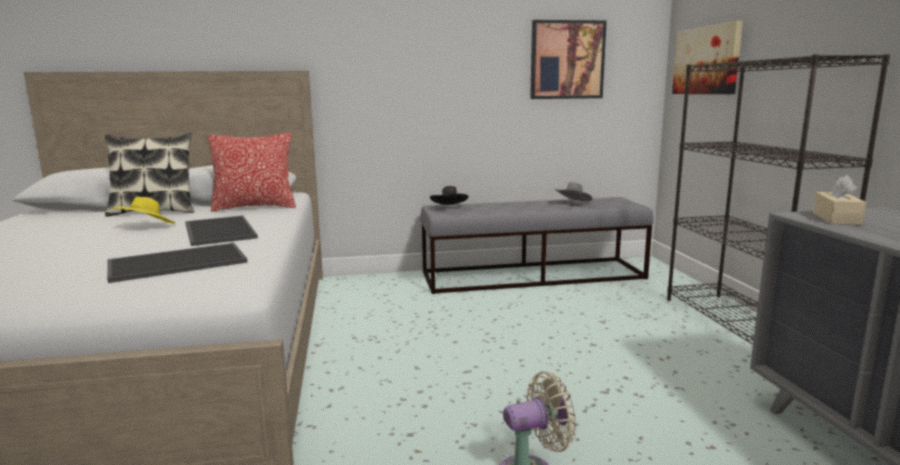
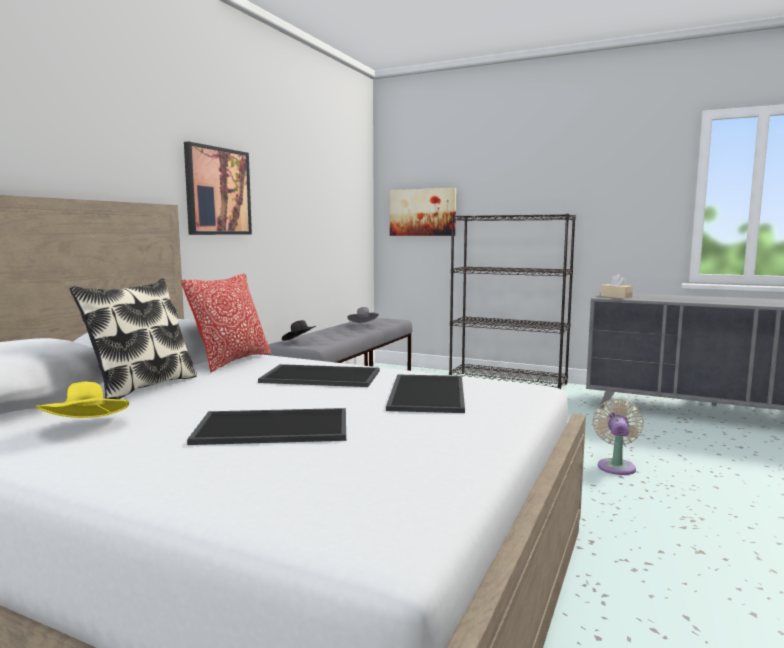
camera: 55 degrees left, 5 degrees down
(49, 251) = (271, 428): none -> tray
(147, 227) = (235, 393): yellow hat -> yellow hat (86, 428)
(567, 60) = (332, 206): picture -> picture (217, 191)

